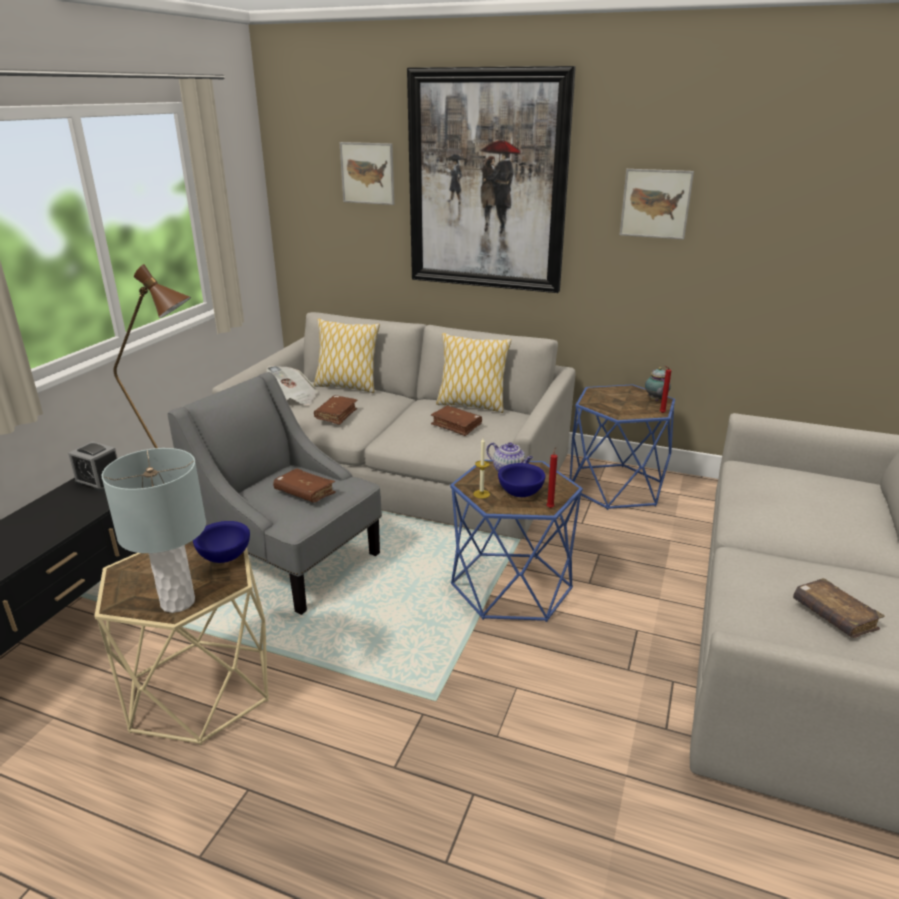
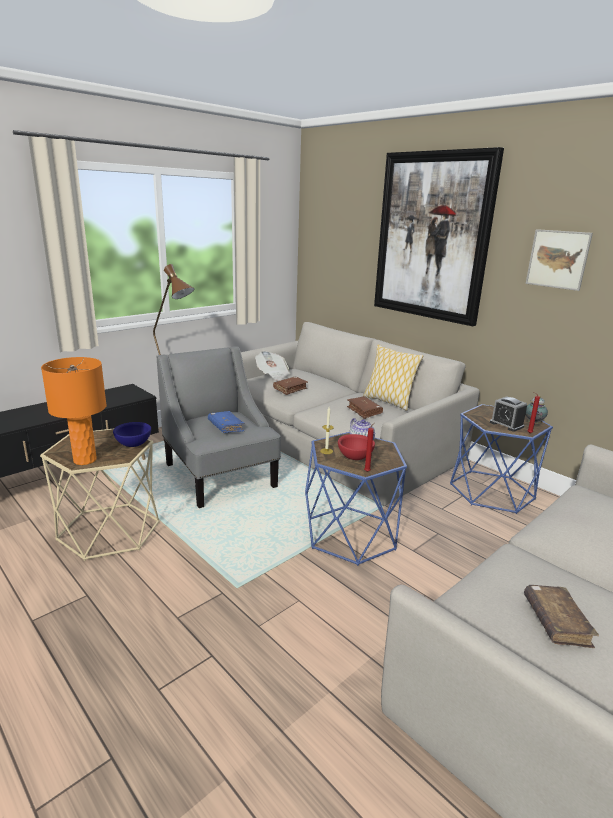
camera: 25 degrees right, 5 degrees down
(99, 481) = (118, 393): alarm clock -> alarm clock (506, 424)
(178, 602) = (85, 460): grey table lamp -> orange table lamp
(305, 493) = (225, 427): brown book -> blue book
(347, 386) = (314, 375): pillow -> none
(367, 173) = (356, 228): picture -> none
(520, 493) = (354, 457): blue bowl -> red bowl

